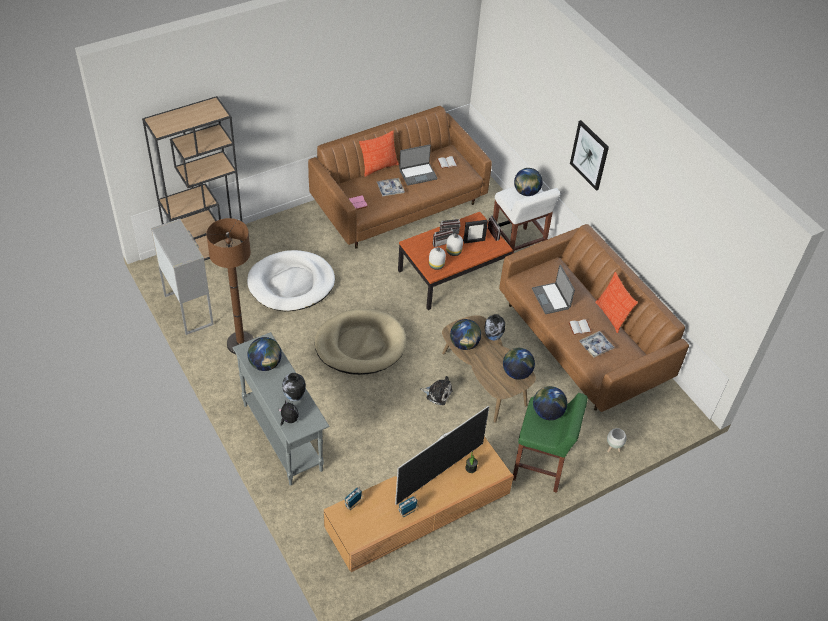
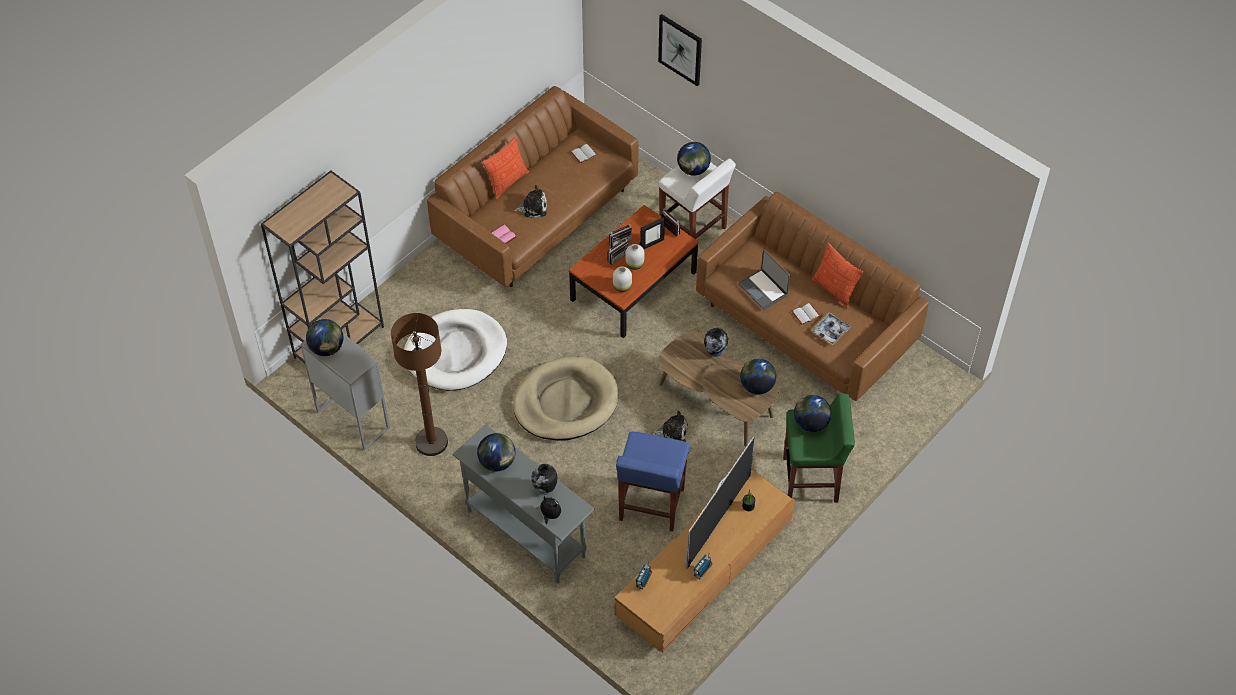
camera: 15 degrees left, 5 degrees up
(390, 189) = (533, 207): tray -> plush toy
(395, 446) = (651, 505): none -> blue stool
(418, 174) = (556, 178): laptop -> none
(464, 344) = (687, 370): globe -> globe (327, 348)
(589, 155) = (763, 118): picture -> picture (680, 49)
(613, 449) = (879, 436): white planter -> none

